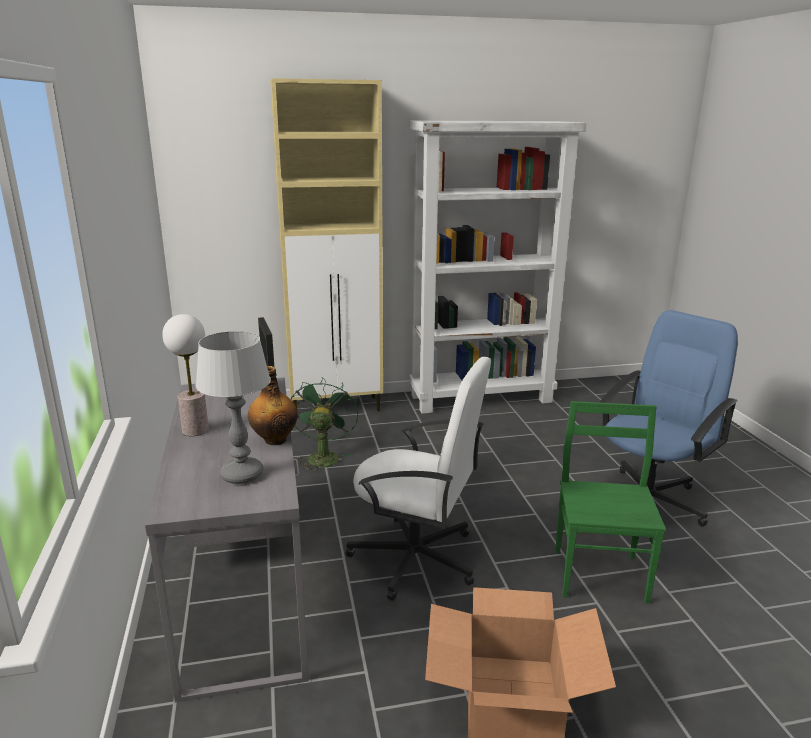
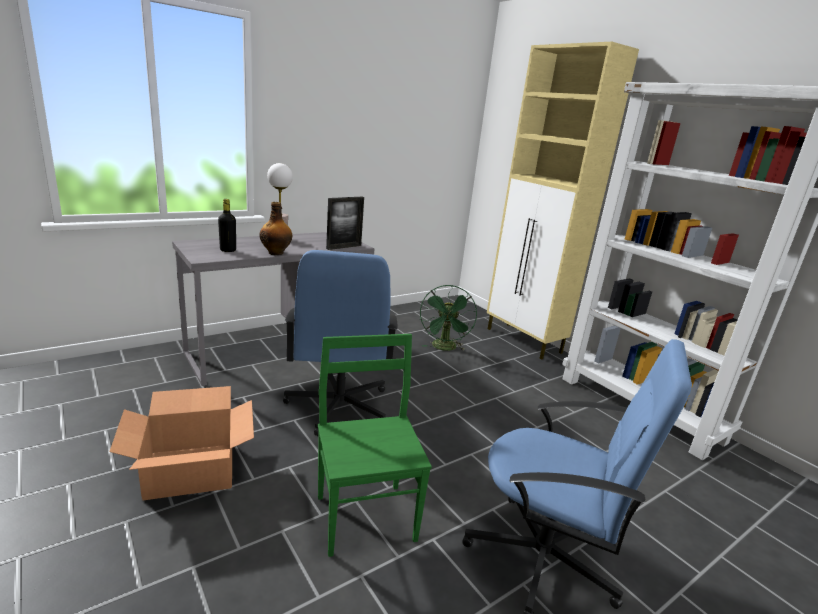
camera: 65 degrees right, 0 degrees up
(241, 475) = (228, 250): table lamp -> black bottle
(323, 456) = (444, 348): green fan -> green fan turned 120 degrees clockwise
(416, 558) = (338, 406): white office chair -> blue office chair
(601, 574) = (367, 516): green chair -> green chair turned 90 degrees counterclockwise

